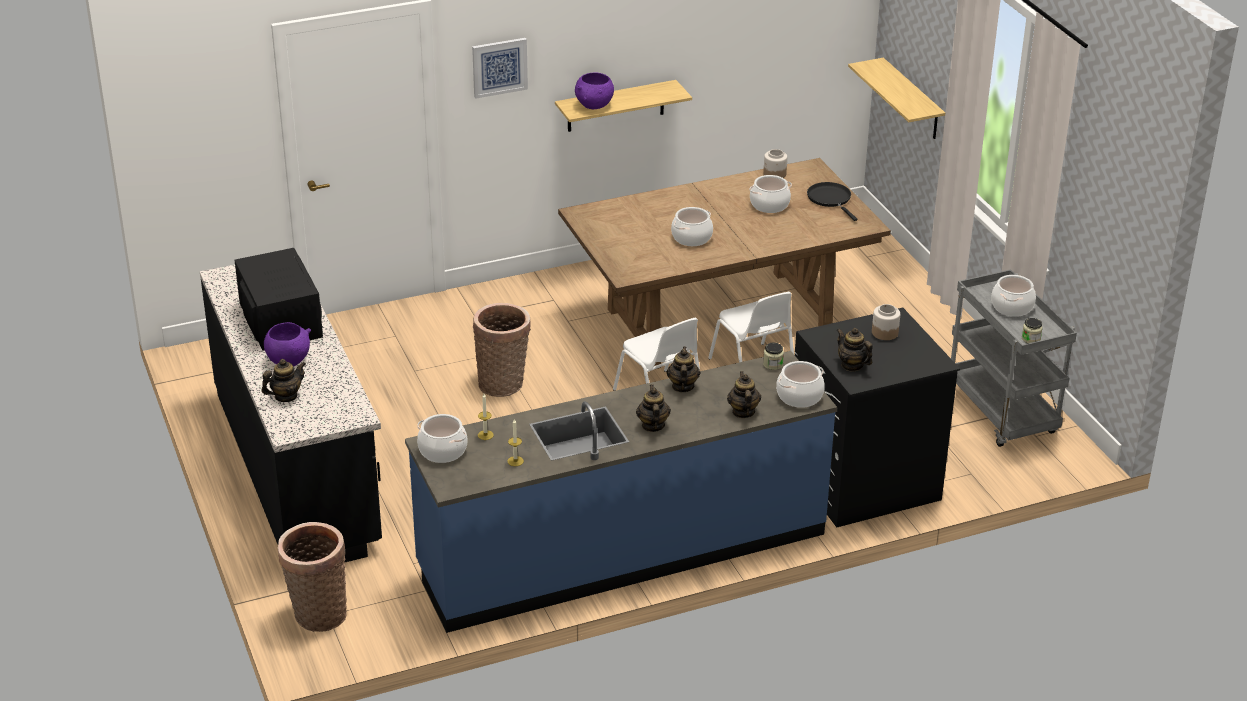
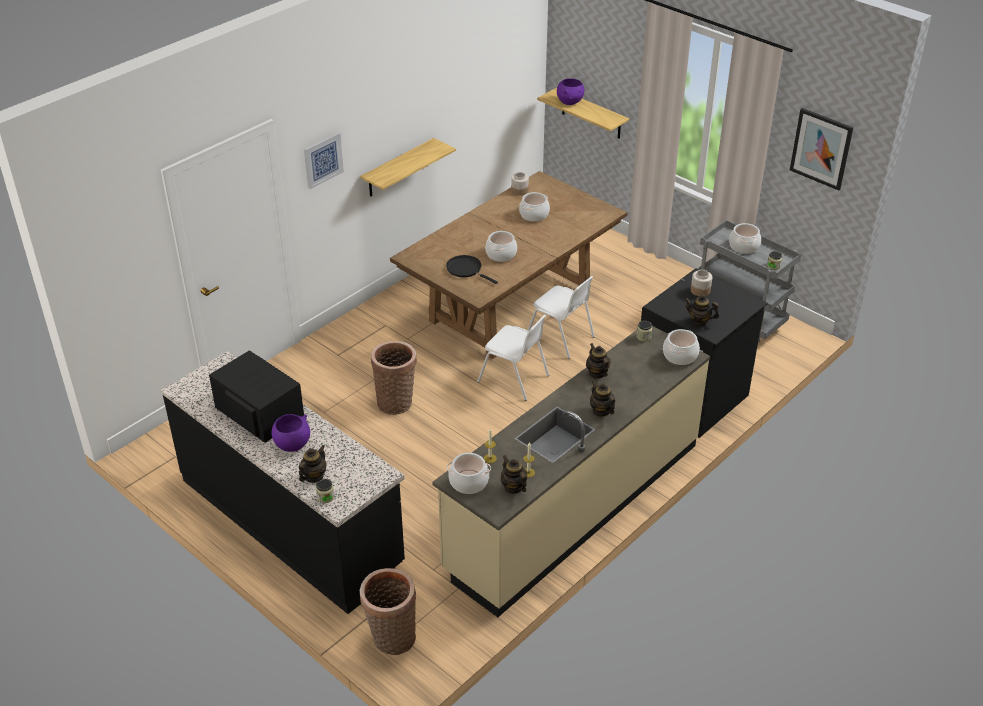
camera: 25 degrees left, 5 degrees up
(282, 419) = (325, 497): none -> jar
(594, 106) = (392, 172): purple bowl -> purple bowl (570, 102)
(622, 551) = (573, 506): blue counter -> beige counter
(743, 412) = (653, 380): teapot -> teapot (513, 487)
(830, 199) = (571, 200): black frying pan -> black frying pan (466, 269)
(1116, 190) = (821, 148): none -> picture

